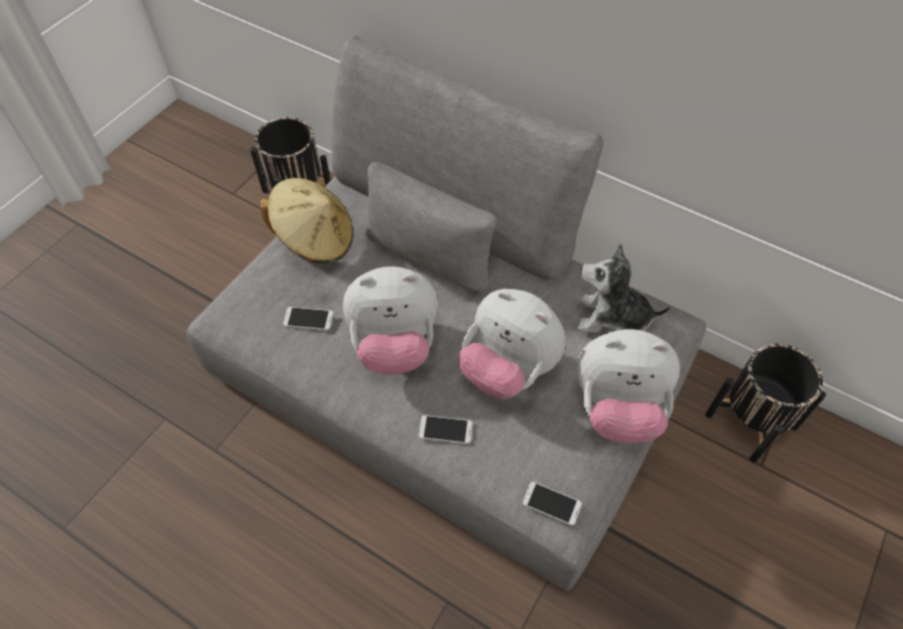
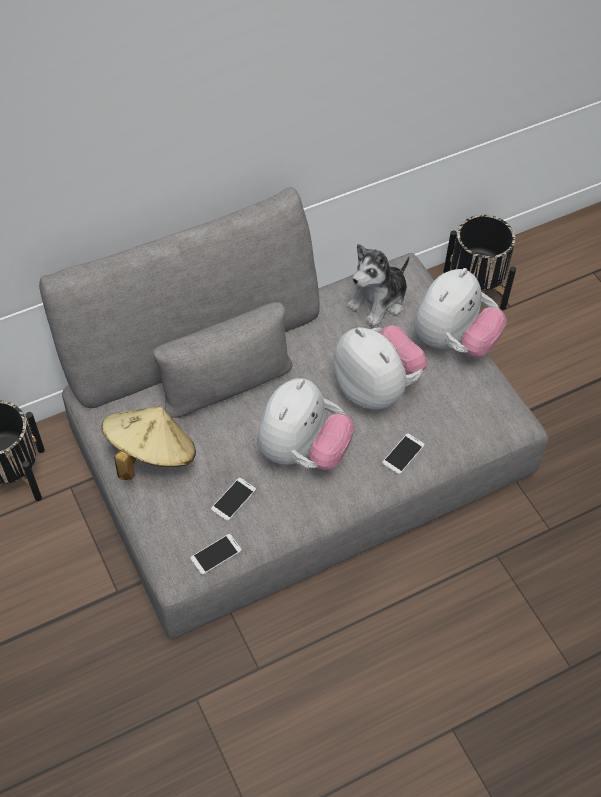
camera: 60 degrees left, 0 degrees up
(508, 368) = (376, 388): plush toy -> plush toy turned 105 degrees counterclockwise
(551, 503) = (501, 420): phone -> phone (215, 554)

